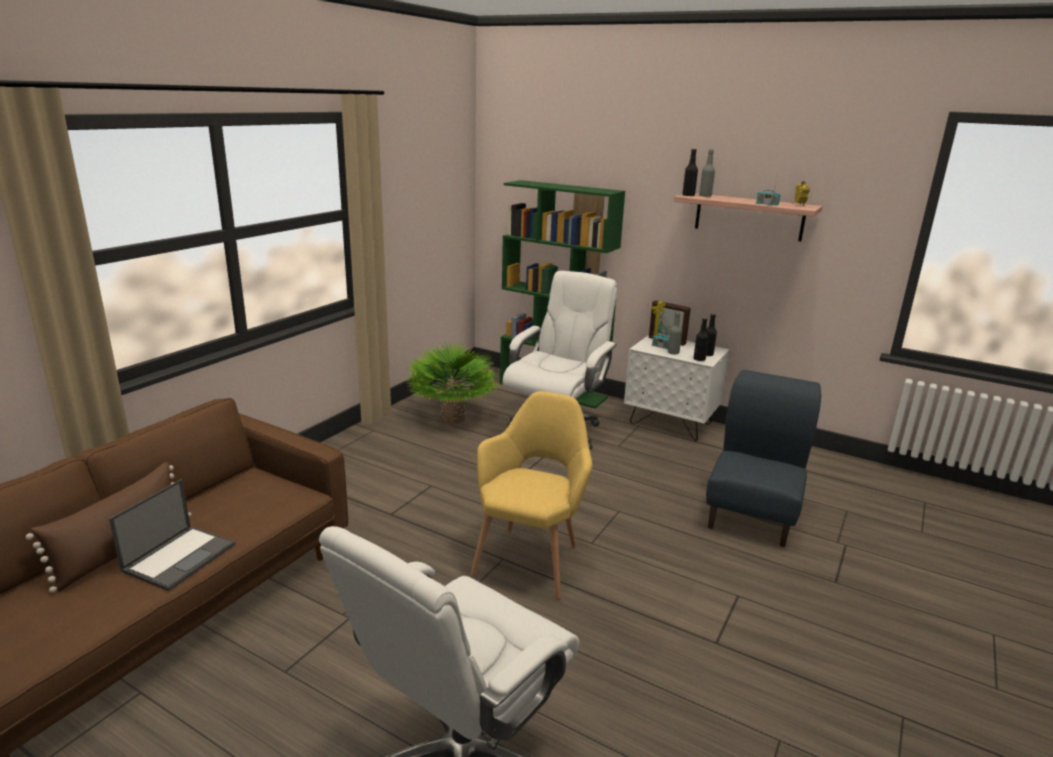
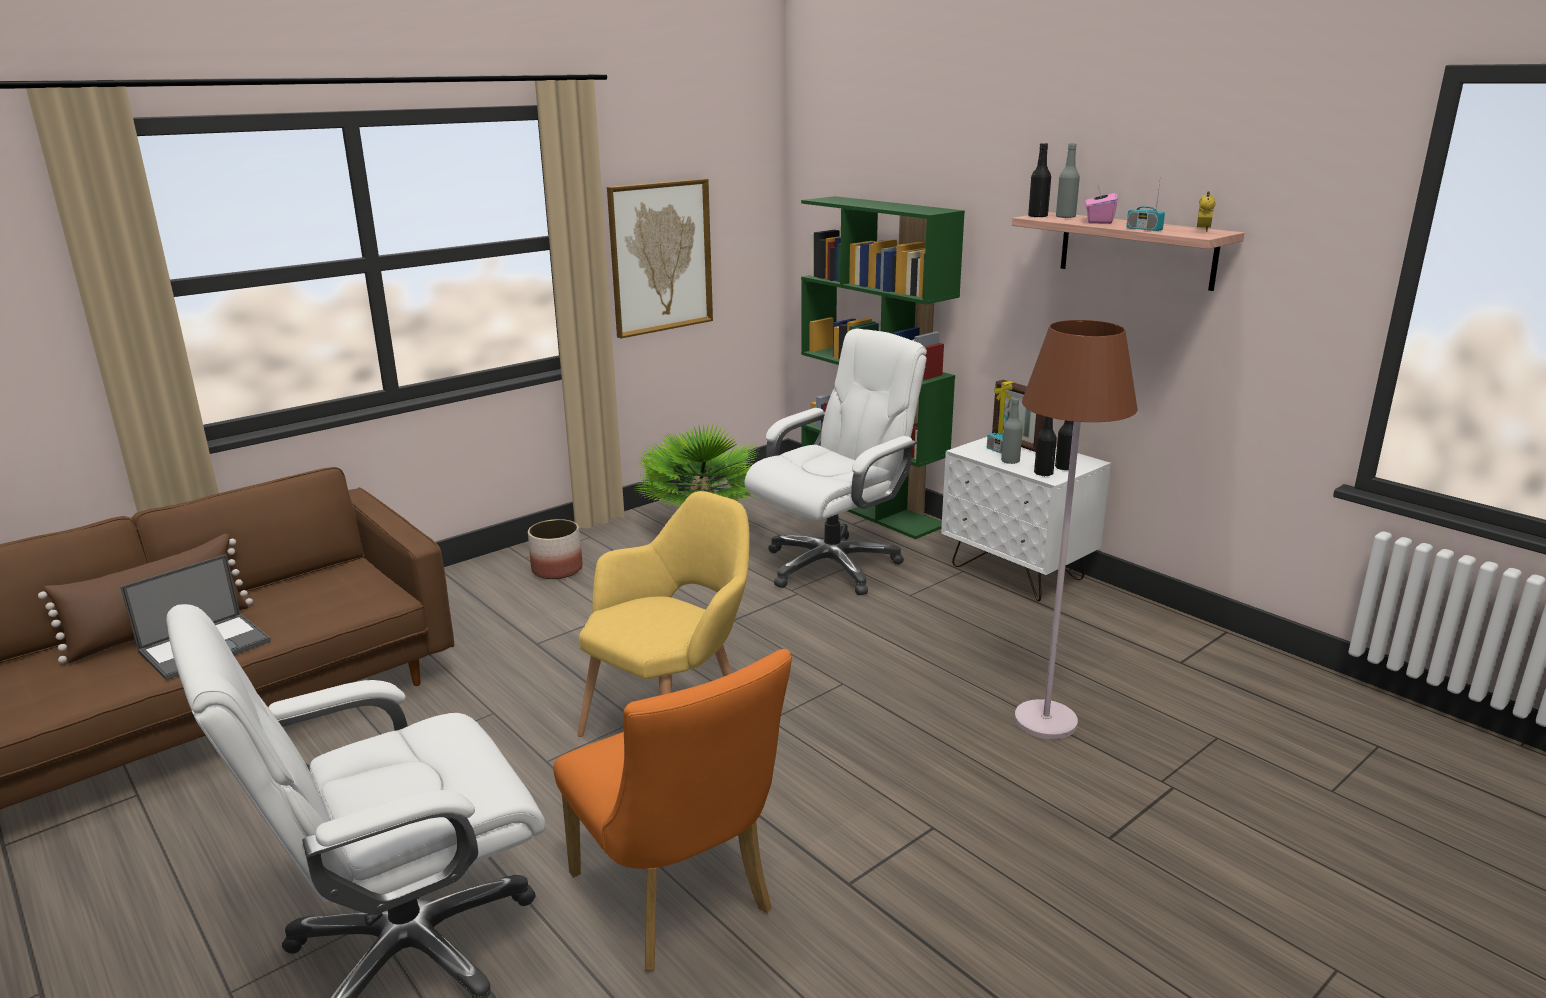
camera: 20 degrees right, 0 degrees up
(366, 457) = (557, 569): none -> planter
(407, 223) = (660, 257): none -> picture
(622, 679) = (678, 901): none -> orange chair
(730, 199) = (1099, 221): none -> pink tissue box
(752, 516) = (1046, 721): blue chair -> brown floor lamp

